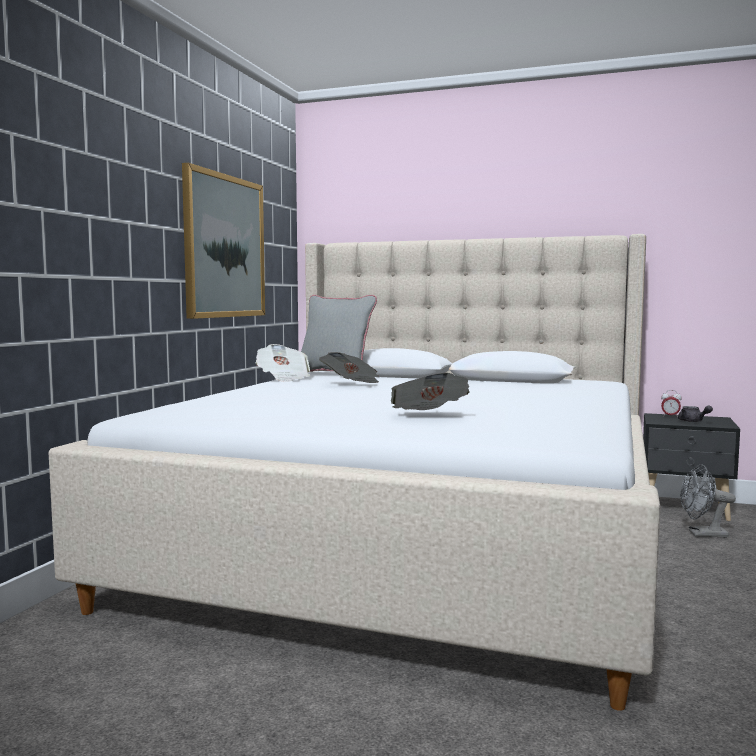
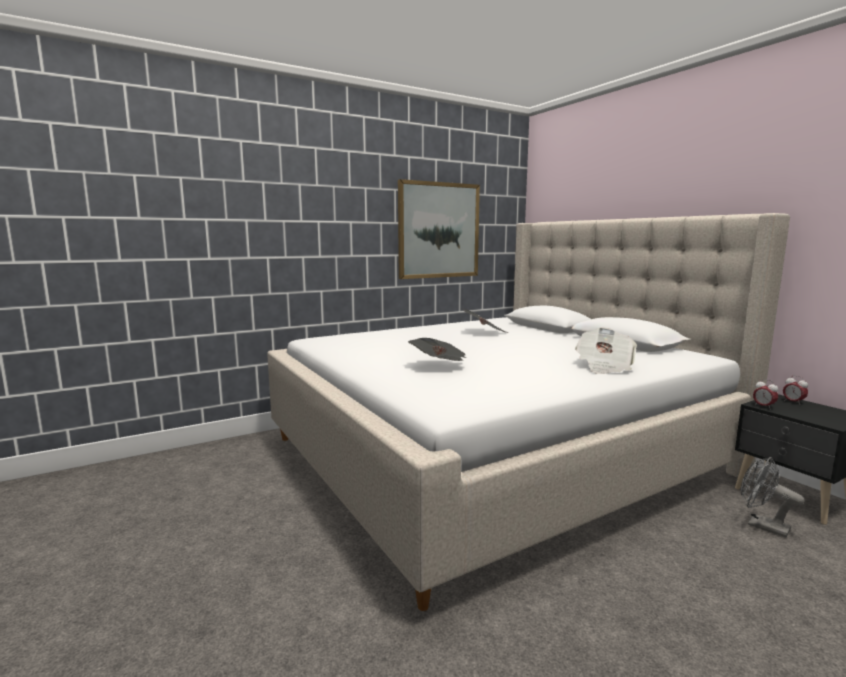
camera: 40 degrees right, 5 degrees up
(283, 378) = (465, 321): newspaper -> newspaper (604, 367)
(335, 375) = (507, 322): grey pillow -> none
(663, 422) = (763, 407): none -> alarm clock
(693, 421) = (805, 412): grey teapot -> none

